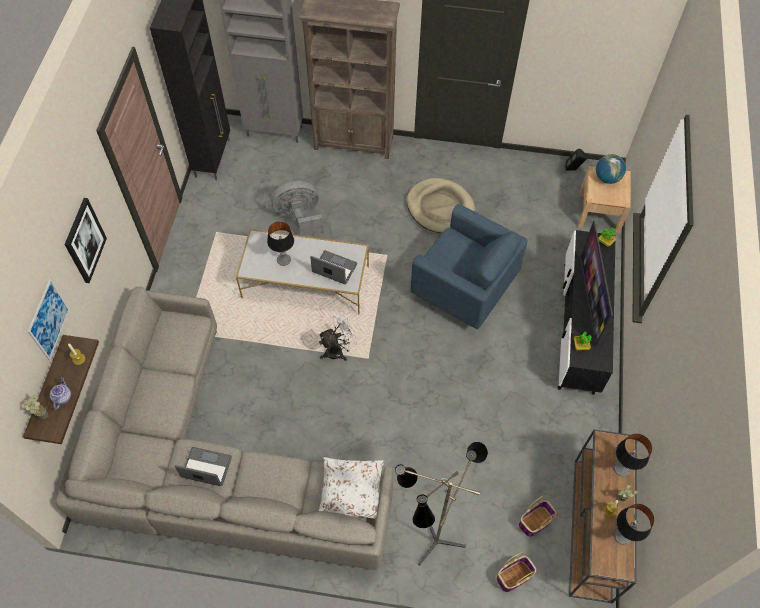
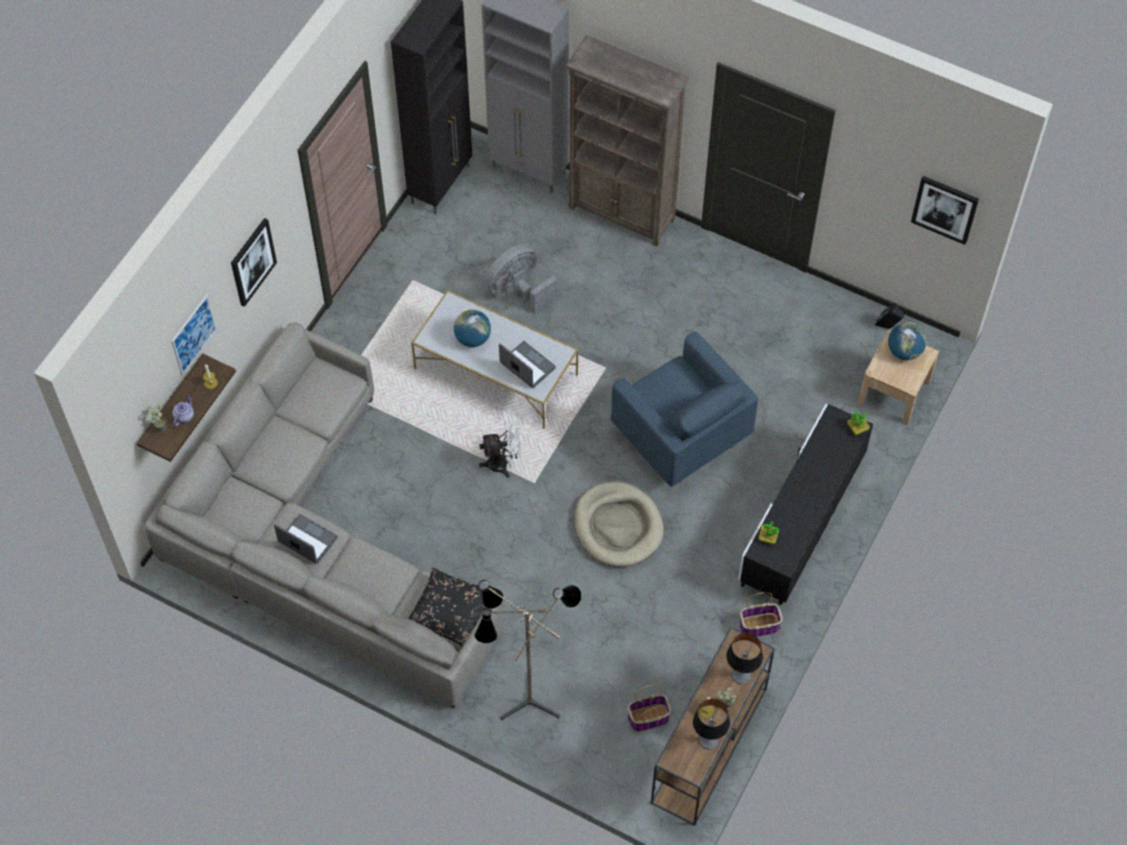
camera: 20 degrees right, 0 degrees up
(283, 260) = (473, 338): table lamp -> globe
(299, 218) = (518, 291): grey fan -> grey fan turned 45 degrees counterclockwise
(351, 491) = (450, 612): white pillow -> black pillow
(440, 207) = (695, 327): beige dog bed -> beige dog bed (618, 526)
(514, 576) = (600, 764): basket -> basket (759, 625)
(589, 301) = (803, 491): television -> none
(625, 54) = (945, 209): none -> picture

